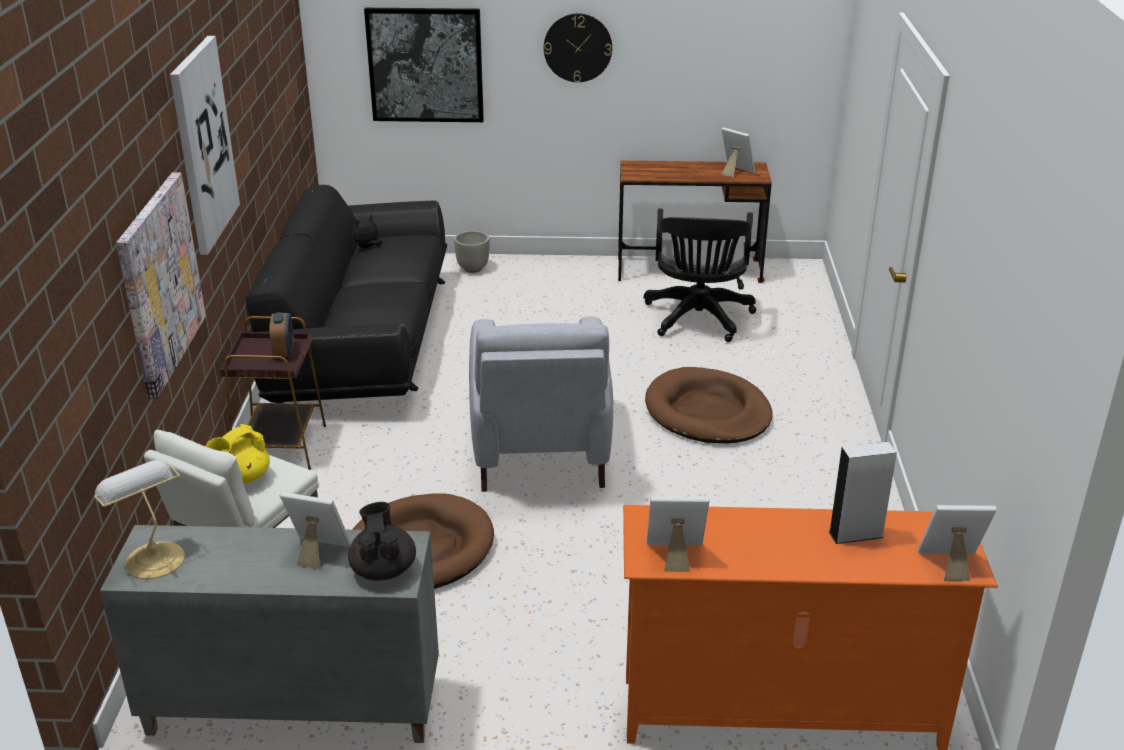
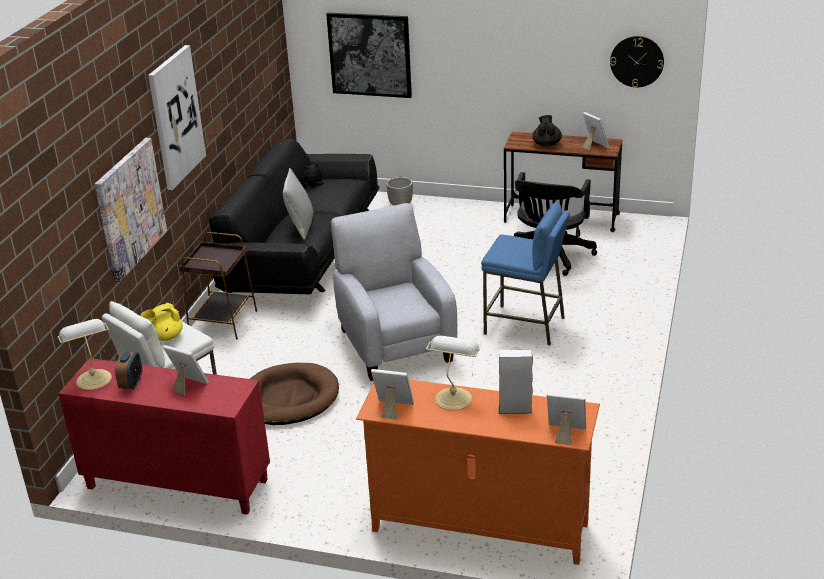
camera: 15 degrees right, 0 degrees up
(284, 351) = (225, 257): alarm clock -> alarm clock (131, 383)
(291, 708) = (175, 484): grey cabinet -> red cabinet
(372, 301) = (300, 226): none -> grey pillow
(383, 569) = (221, 399): black teapot -> black teapot (546, 144)
(540, 451) = (394, 342): grey armchair -> grey armchair turned 150 degrees clockwise
(578, 47) = (479, 47): wall clock -> wall clock (637, 61)
(707, 412) = (525, 326): brown dog bed -> blue stool
(756, 526) = (454, 397): none -> table lamp

